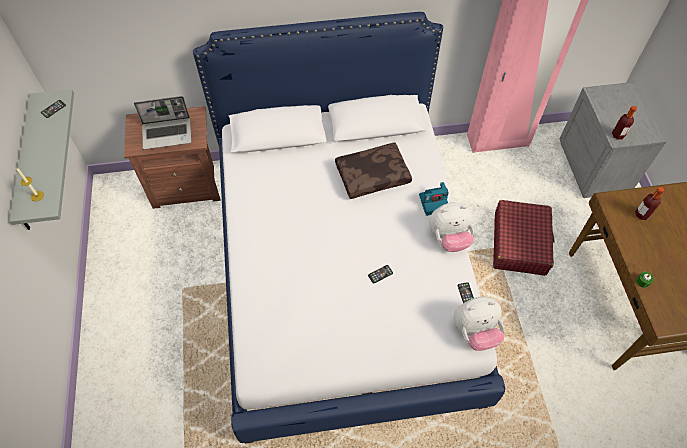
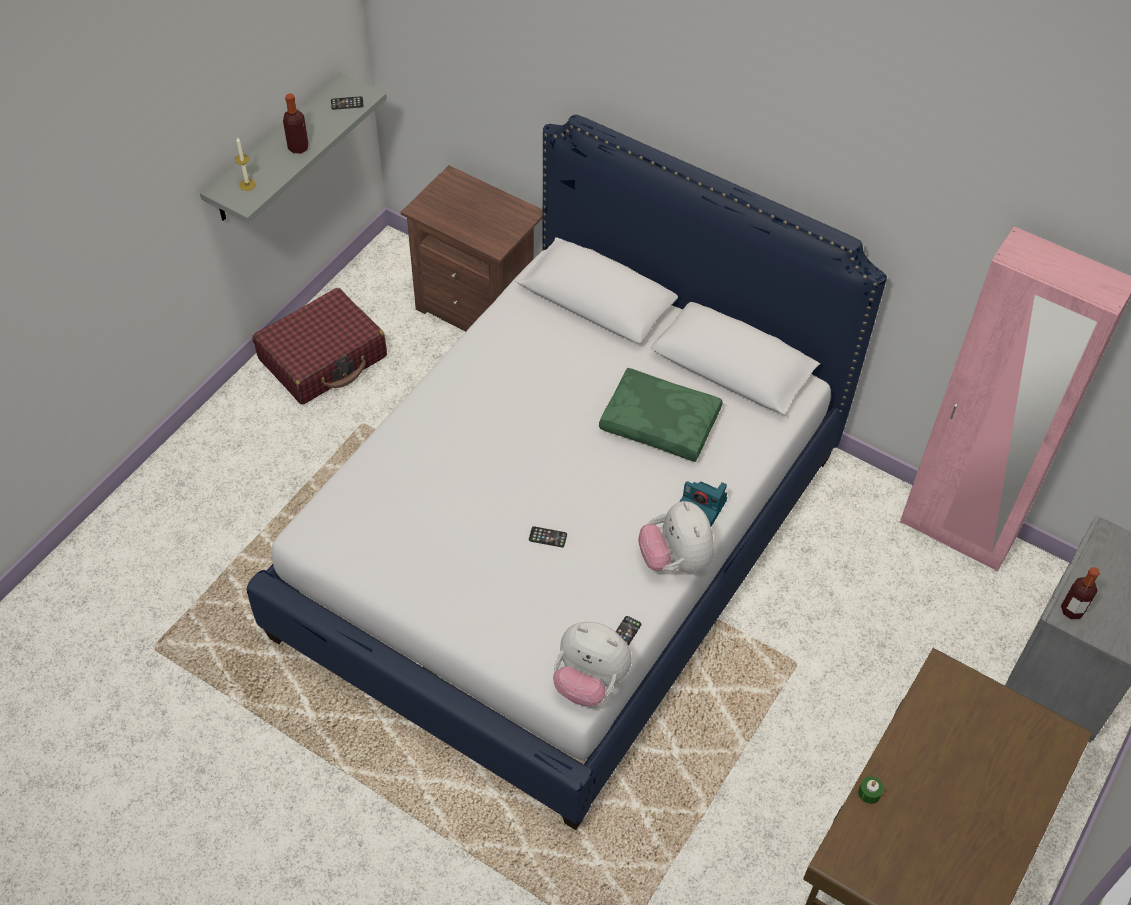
camera: 40 degrees right, 5 degrees down
(168, 133) = (472, 216): laptop -> none
(372, 174) = (661, 422): brown pillow -> green pillow
(449, 238) = (675, 559): plush toy -> plush toy turned 45 degrees clockwise
(520, 243) = (838, 682): red suitcase -> red suitcase (323, 358)
(641, 215) = (968, 720): bottle -> bottle (298, 147)

